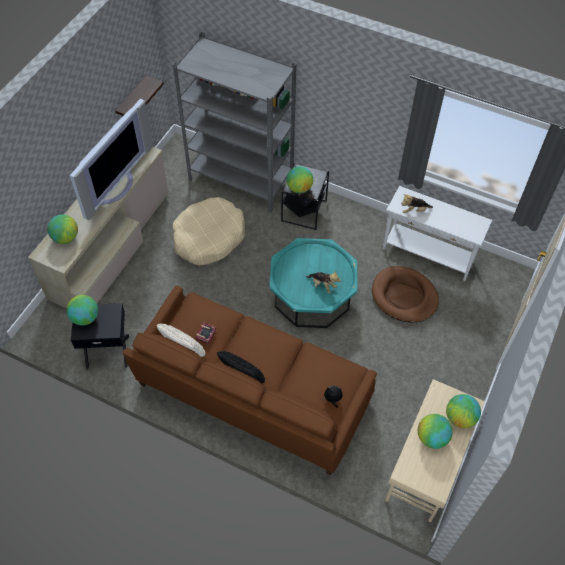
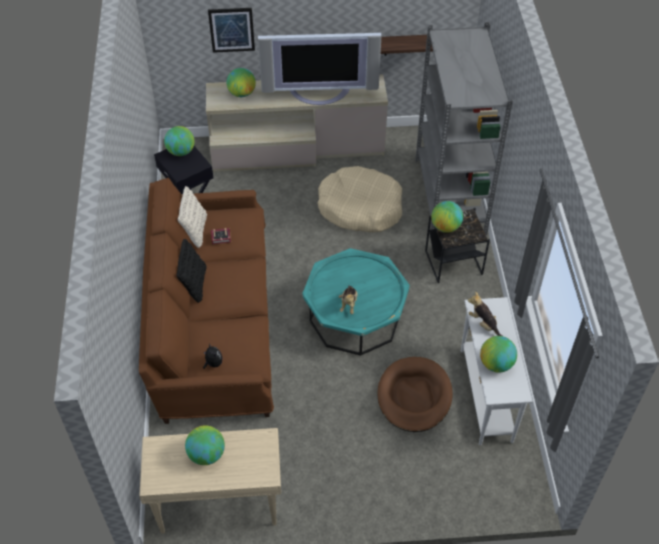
camera: 60 degrees right, 5 degrees down
(27, 193) = (231, 29): none -> picture
(460, 418) = (245, 471): globe -> globe (496, 364)

